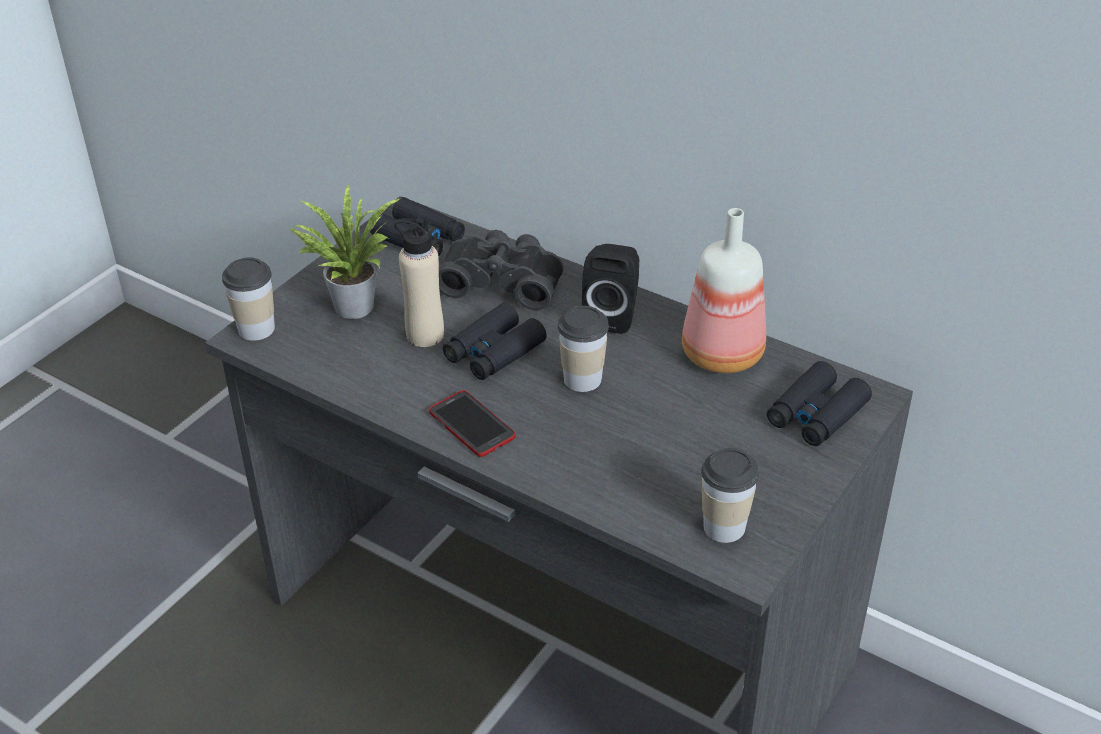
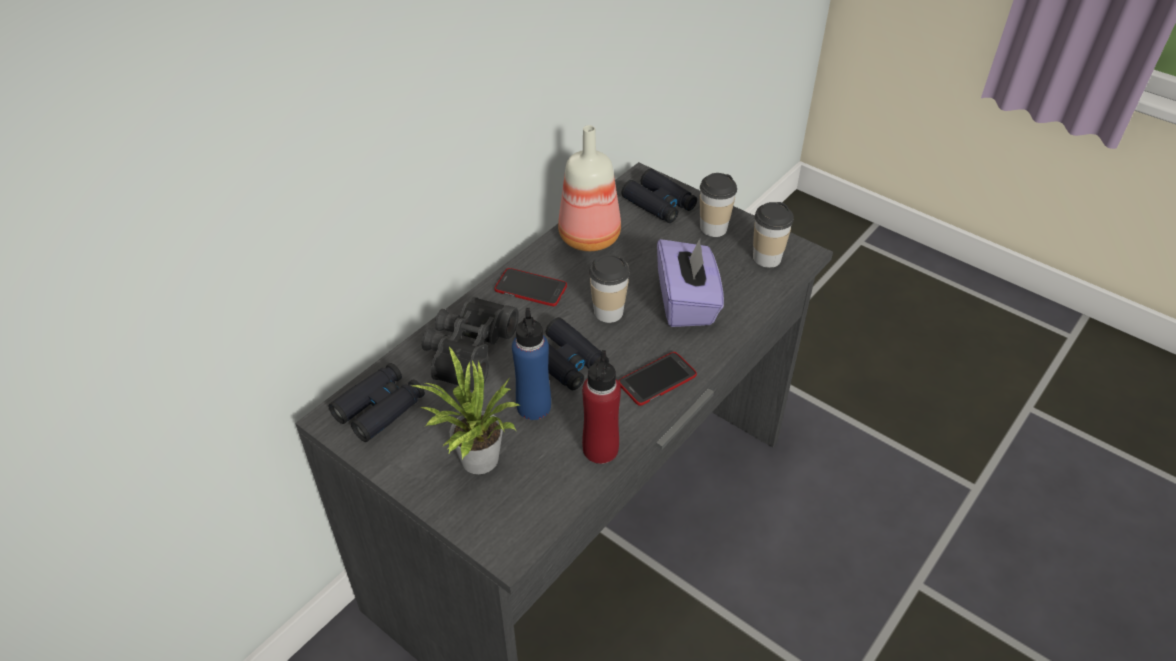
camera: 85 degrees left, 5 degrees up
(256, 329) = (498, 539): cup -> cup (713, 228)
(365, 386) = (600, 449): none -> red bottle
(424, 335) = (533, 407): beige bottle -> blue bottle
(612, 315) = (530, 288): black speaker -> phone
(612, 447) = (687, 302): none -> purple tissue box

